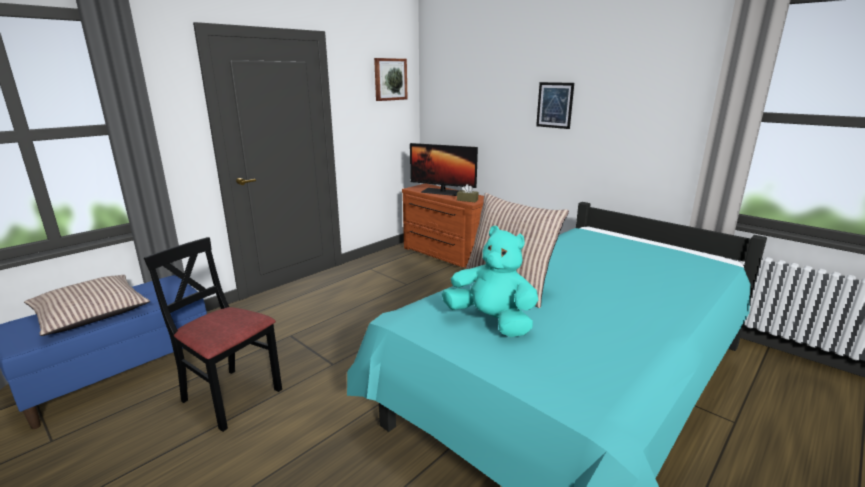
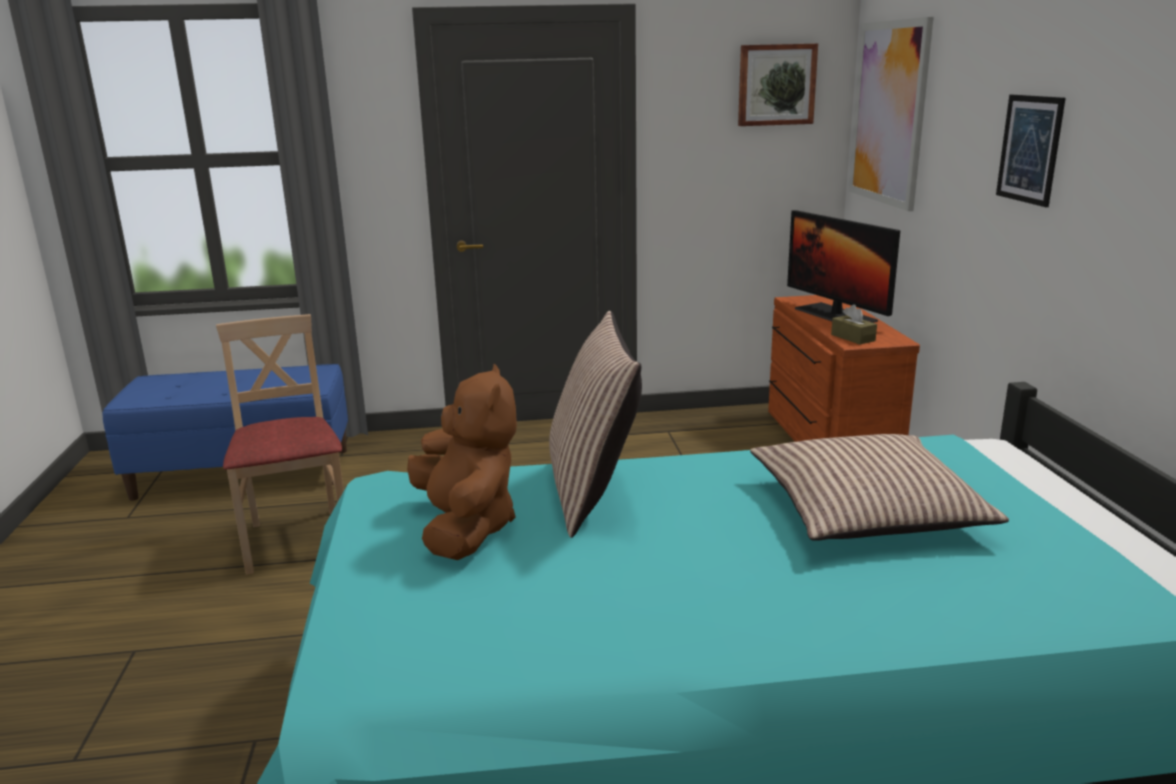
camera: 40 degrees right, 0 degrees up
(91, 314) = (213, 387): pillow -> pillow (866, 509)
(231, 396) = (297, 540): black chair -> beige chair
(451, 93) = (889, 113): none -> picture
(491, 321) = (465, 528): turquoise plush toy -> brown plush toy

